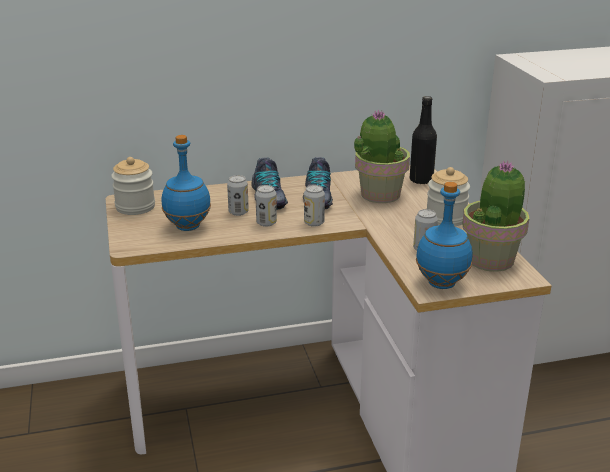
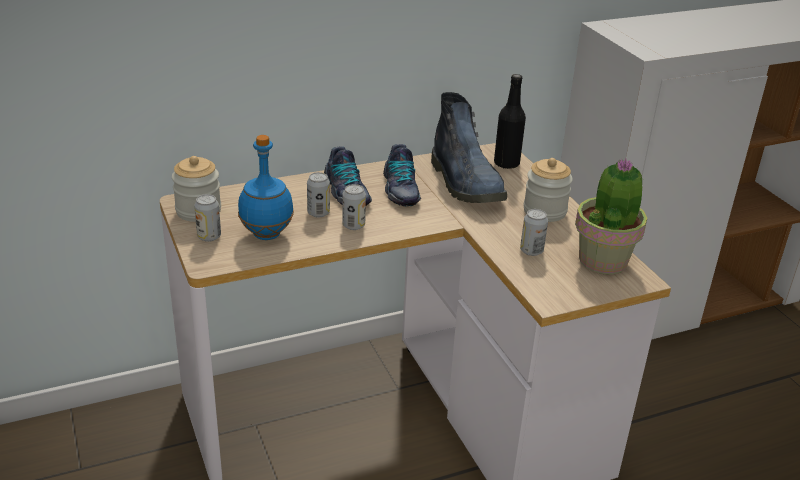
camera: 10 degrees left, 5 degrees up
(314, 223) = (405, 223): can -> can (209, 236)
(379, 195) = (467, 184): potted plant -> boot
(440, 283) = (559, 292): blue bottle -> none

